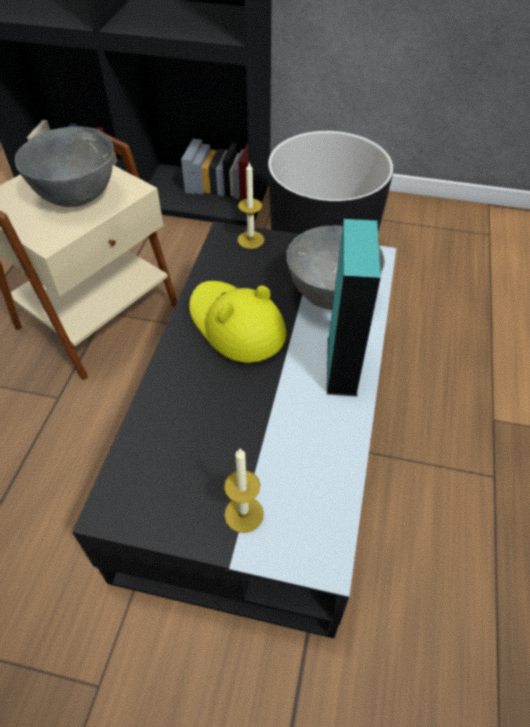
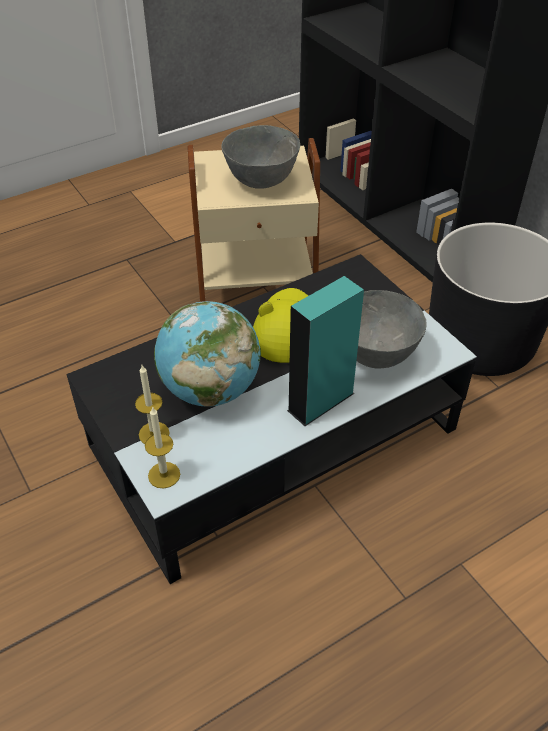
camera: 45 degrees right, 5 degrees down
(240, 428) = (210, 389): none -> globe
(250, 240) = (369, 282): candle -> candle (164, 475)

